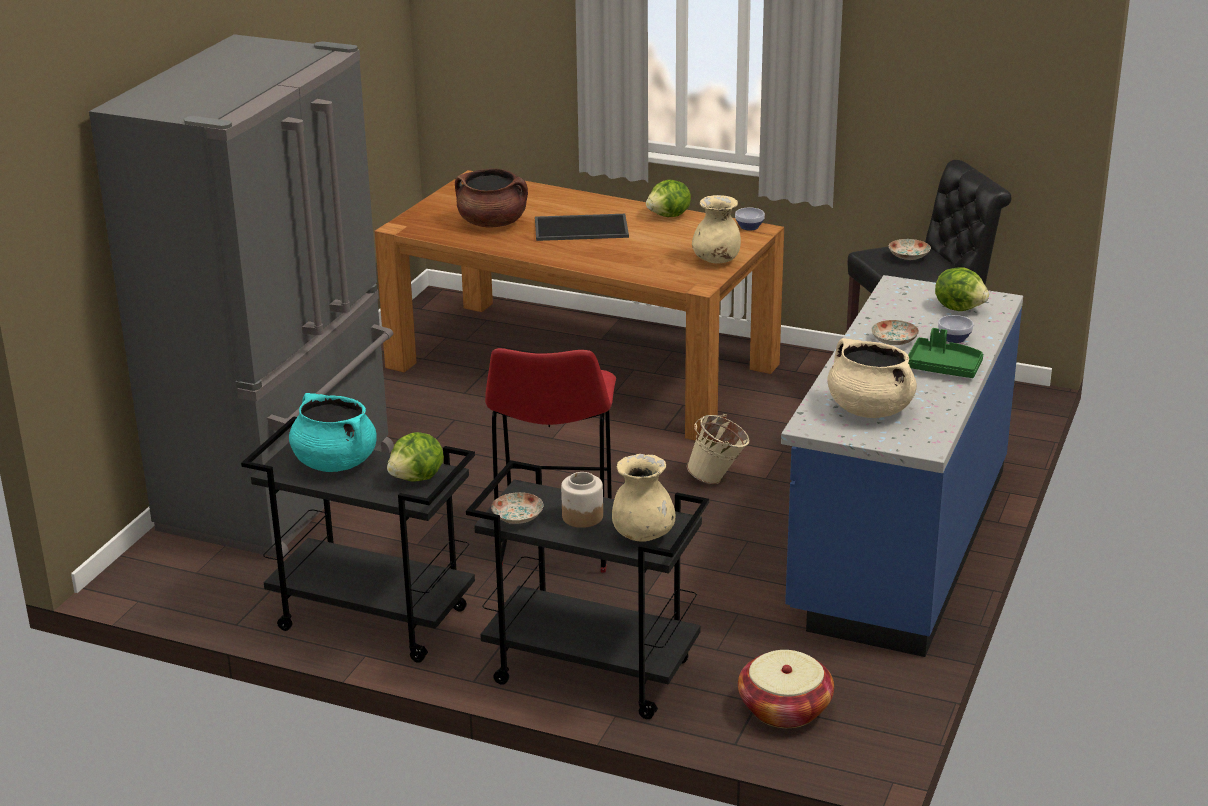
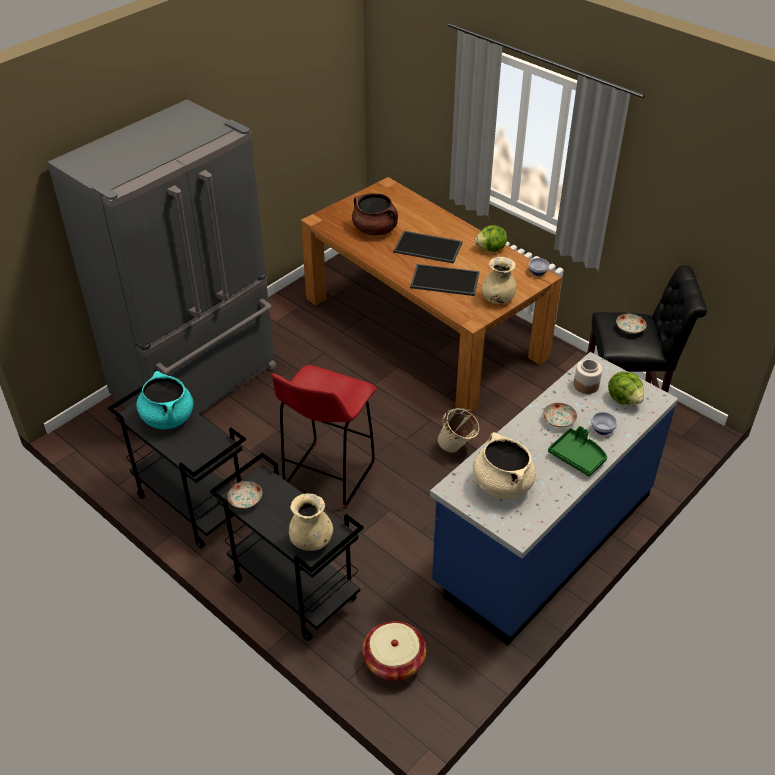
camera: 20 degrees right, 15 degrees up
(417, 478) = (207, 446): lettuce -> none
(582, 516) = (284, 511): jar -> jar (586, 385)
(629, 256) = (444, 281): none -> tray

